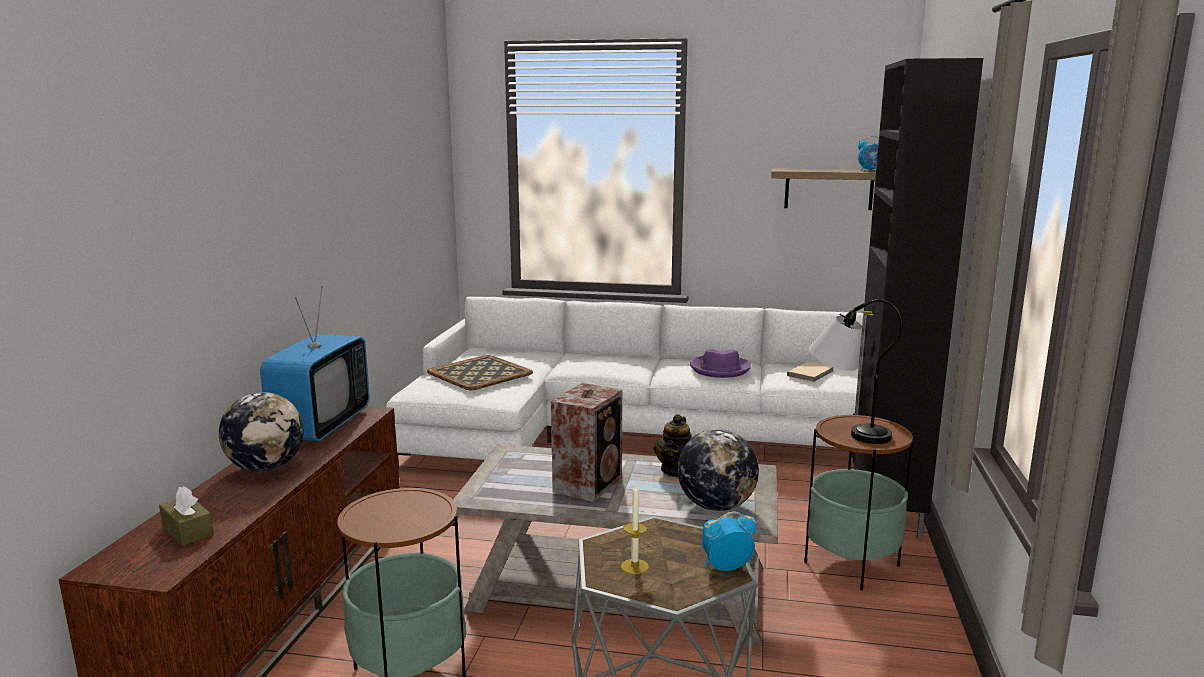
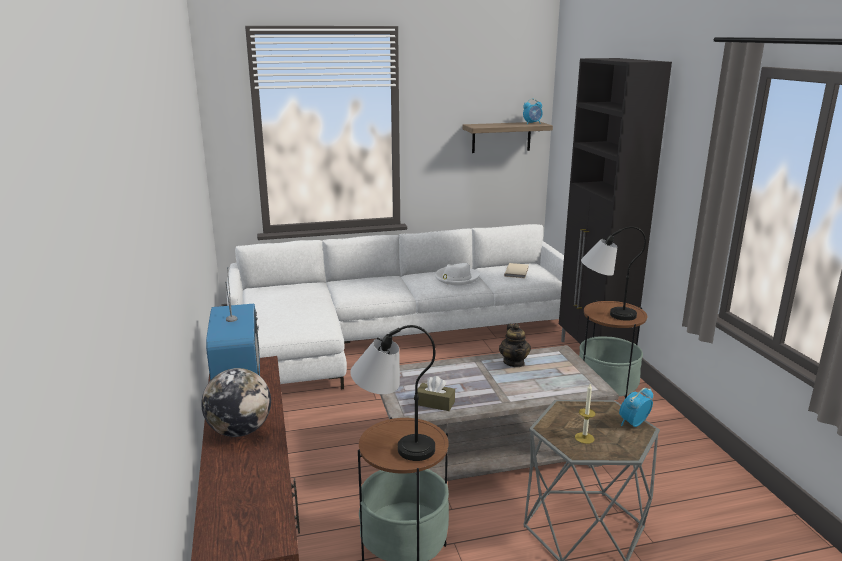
camera: 25 degrees left, 5 degrees up
(187, 530) = (246, 500): brown tissue box -> brown tissue box (435, 403)
(383, 511) = (392, 443): none -> table lamp
(481, 373) = (287, 310): tray -> none
(589, 484) = (471, 385): speaker -> none
(716, 506) = (564, 382): globe -> none
(719, 369) = (456, 278): purple hat -> white hat

